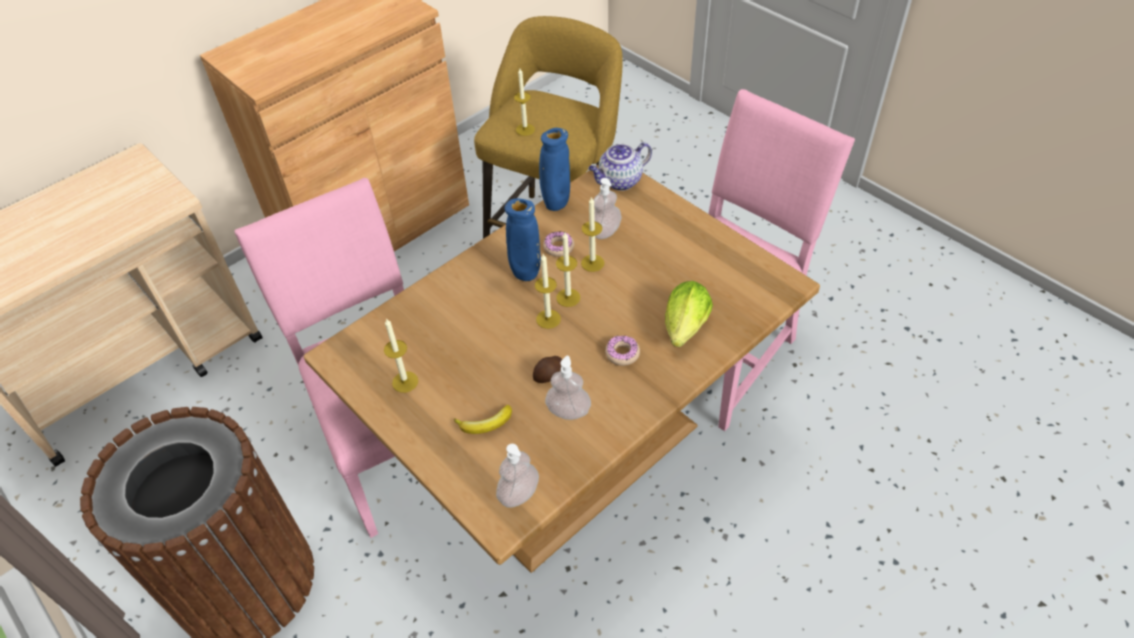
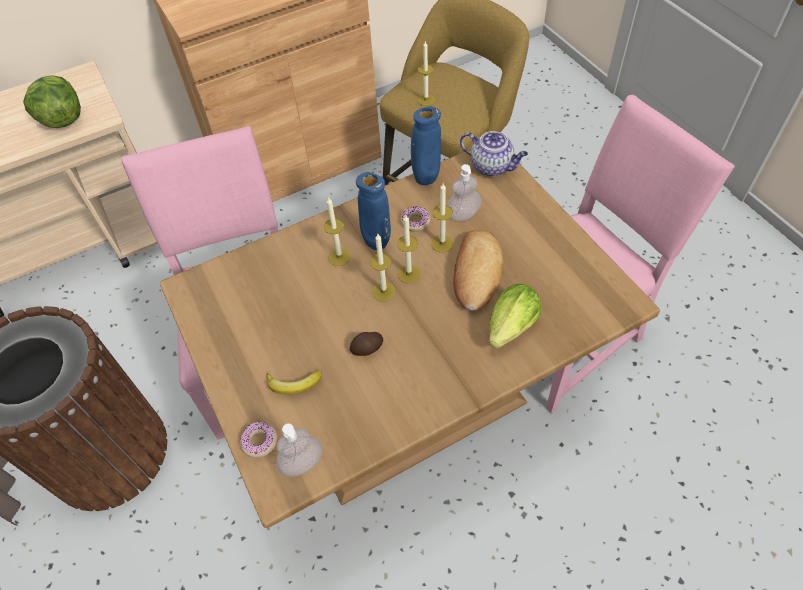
camera: 15 degrees right, 5 degrees up
(127, 210) = (62, 119): none -> lettuce
(405, 382) = (236, 326): candle -> candle (339, 257)
(568, 411) = (374, 389): soap dispenser -> none
(619, 181) = (492, 166): teapot -> teapot turned 135 degrees counterclockwise
(622, 354) = (442, 341): donut -> donut (259, 442)
(635, 284) = (476, 273): none -> bread

